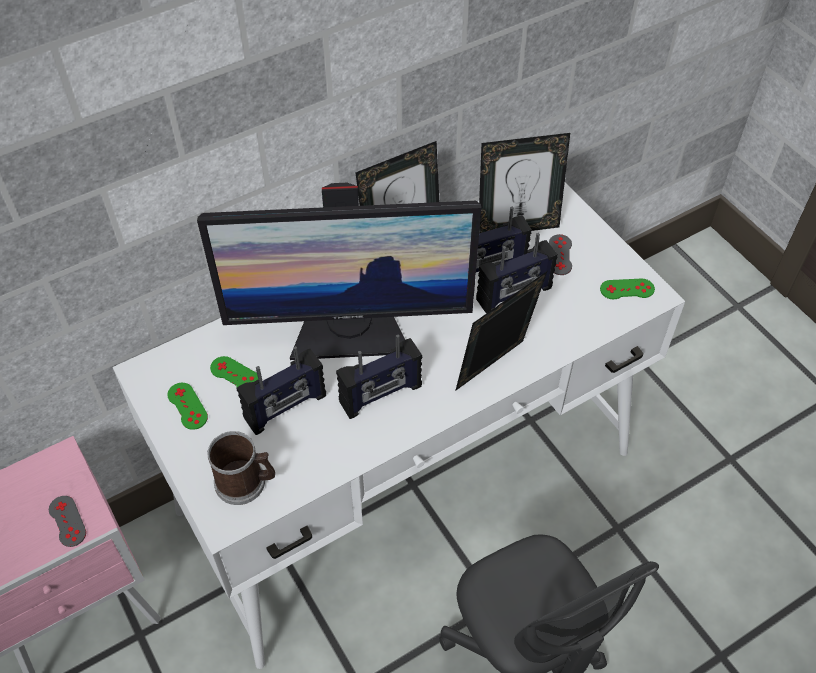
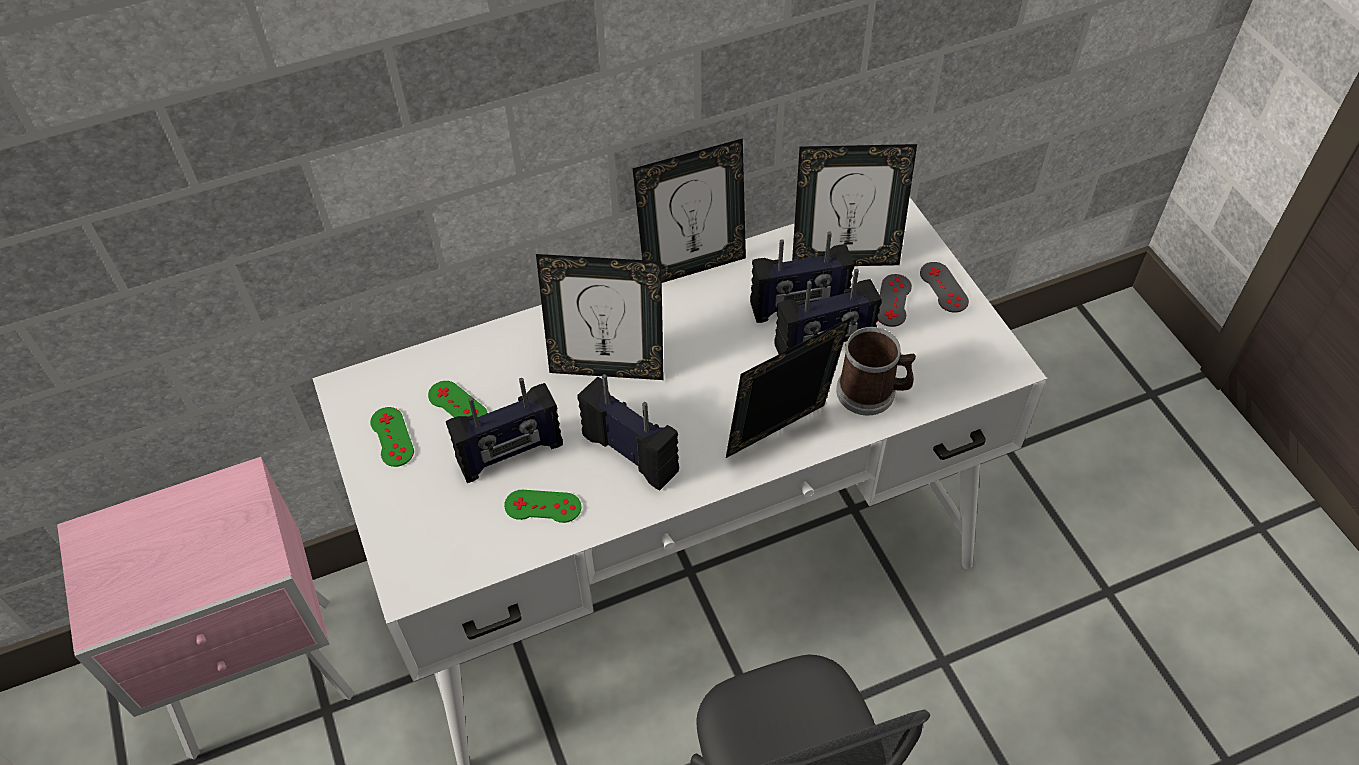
camera: 10 degrees right, 0 degrees up
(67, 521) = (234, 559): grey game controller -> grey game controller (943, 287)
(246, 482) = (444, 540): mug -> mug (872, 393)
(349, 332) = (607, 368): monitor -> picture frame
(381, 395) = (631, 452): radio -> radio turned 120 degrees counterclockwise
(627, 289) = (972, 354): green game controller -> green game controller (543, 506)

